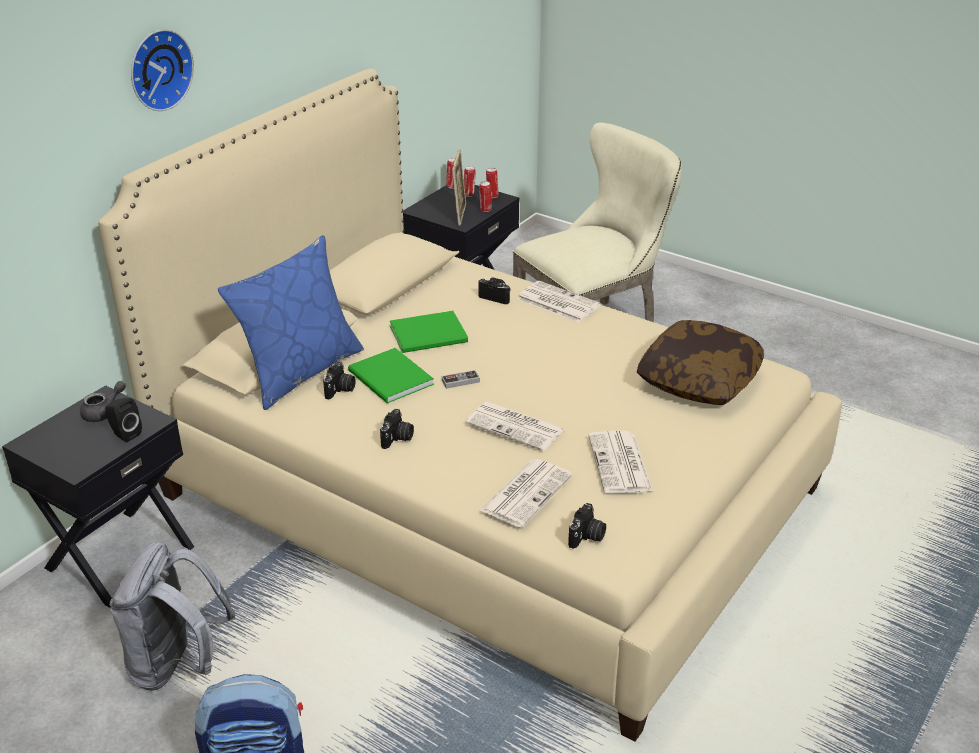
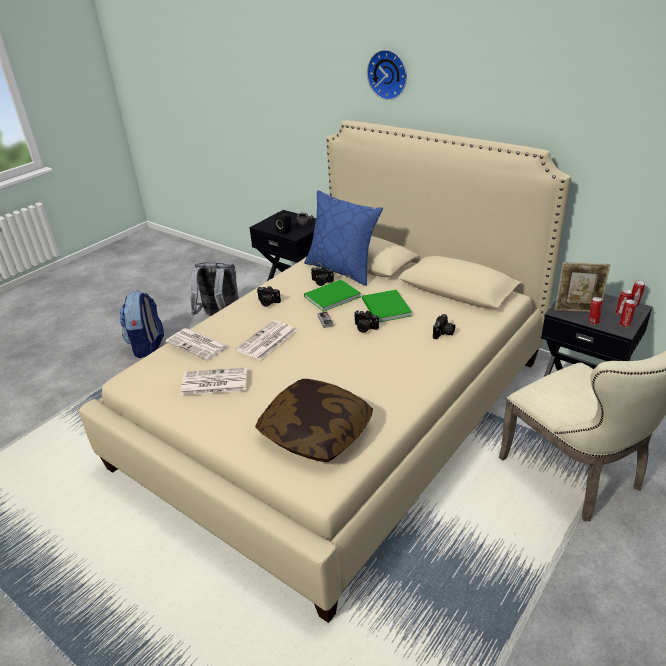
camera: 95 degrees right, 0 degrees up
(557, 302) = (439, 362): newspaper -> none
(587, 537) = (149, 366): camera -> camera (364, 328)

